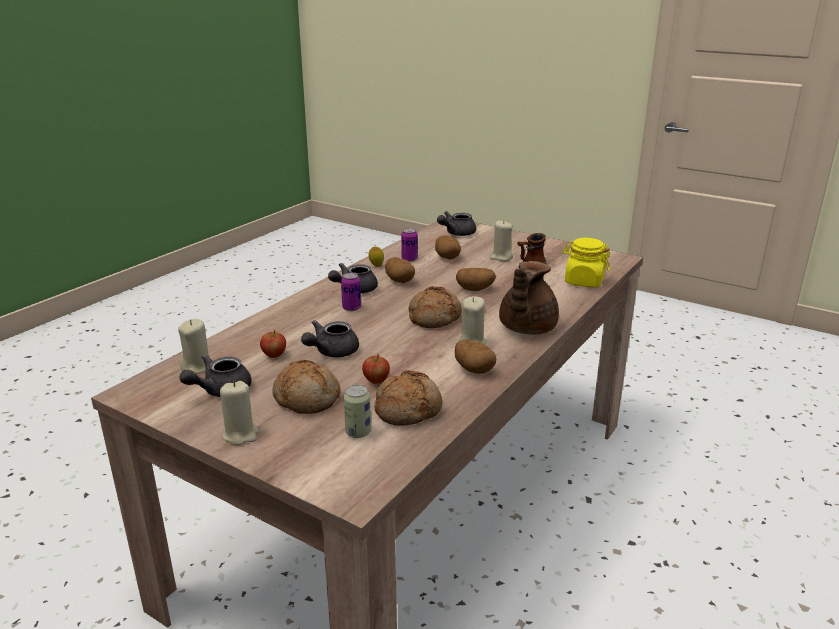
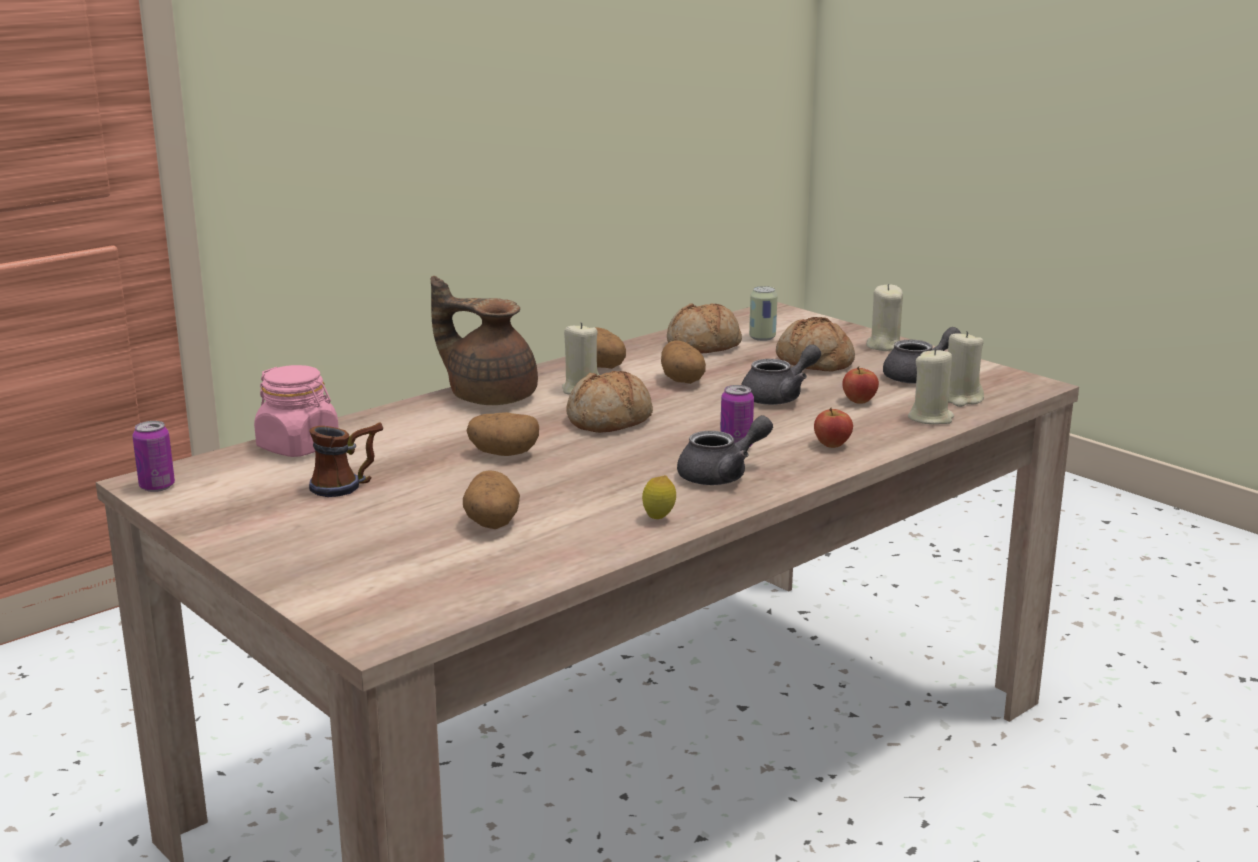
camera: 165 degrees left, 5 degrees down
(376, 380) = (729, 368): apple -> apple (832, 445)
(399, 280) = (628, 483): potato -> potato (683, 381)
(409, 259) = (577, 528): can -> can (157, 486)
(456, 233) = (402, 591): grey teapot -> none
(501, 257) = (378, 510): beige candle -> beige candle (931, 418)
(525, 328) = (490, 396): brown teapot -> brown teapot turned 105 degrees counterclockwise
(583, 281) = (299, 447): yellow jar -> pink jar

